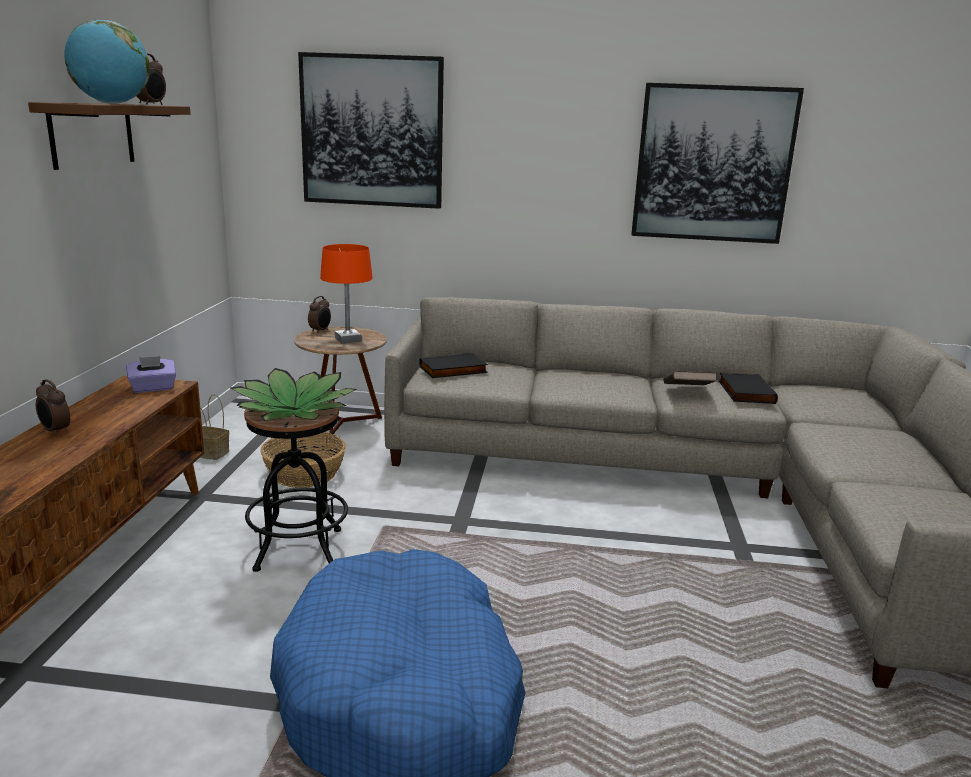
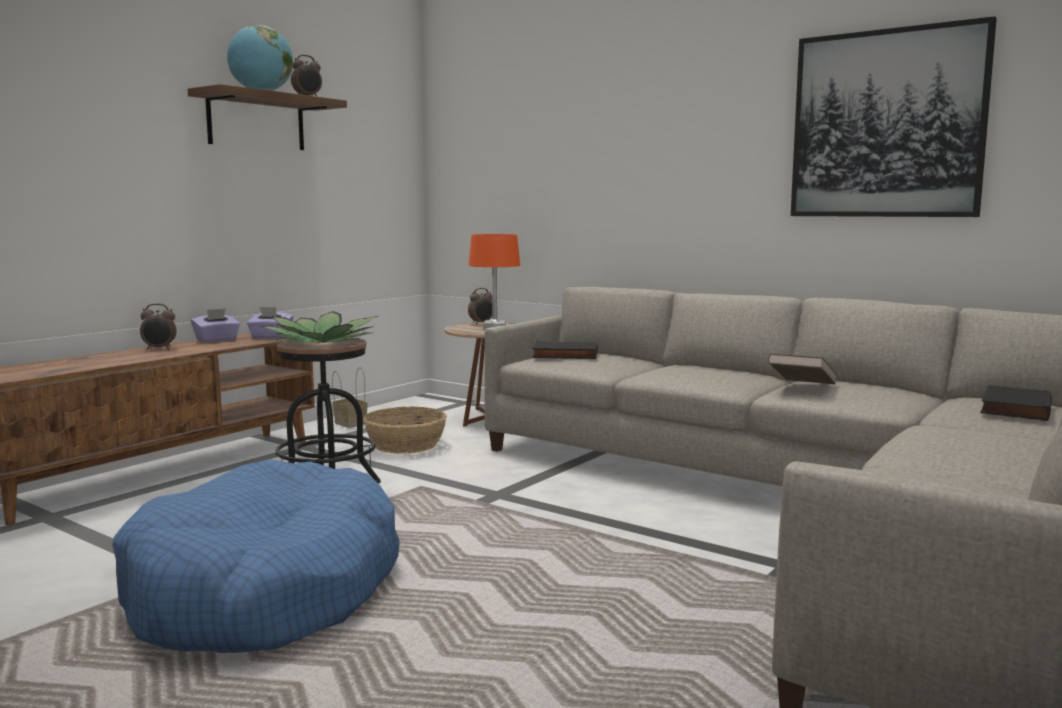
camera: 30 degrees right, 10 degrees down
(55, 431) = (159, 349): alarm clock -> alarm clock turned 75 degrees counterclockwise
(97, 402) = (217, 340): none -> purple tissue box
(372, 131) = (539, 126): picture -> none
(744, 392) = (881, 393): black book -> black book (1013, 408)

